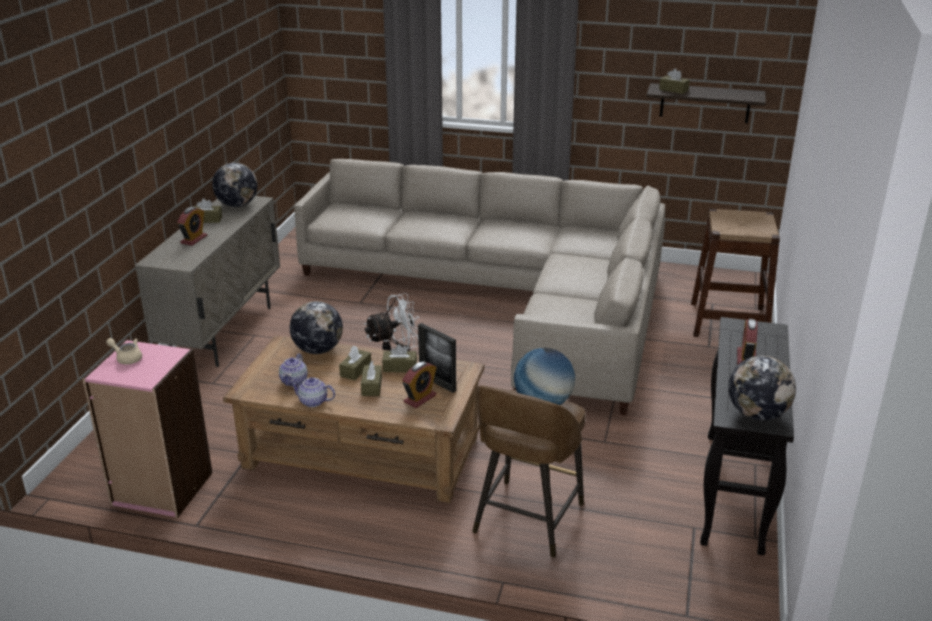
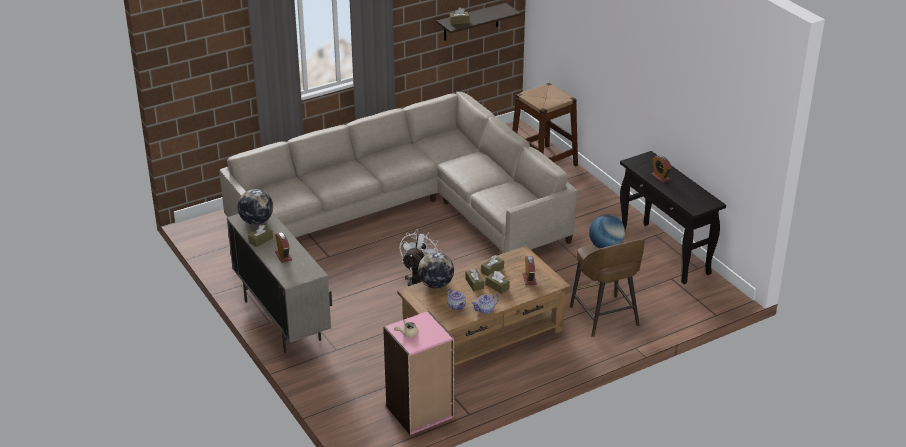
camera: 45 degrees left, 5 degrees up
(437, 383) = (523, 267): picture frame -> none
(757, 414) = (701, 202): globe -> none

